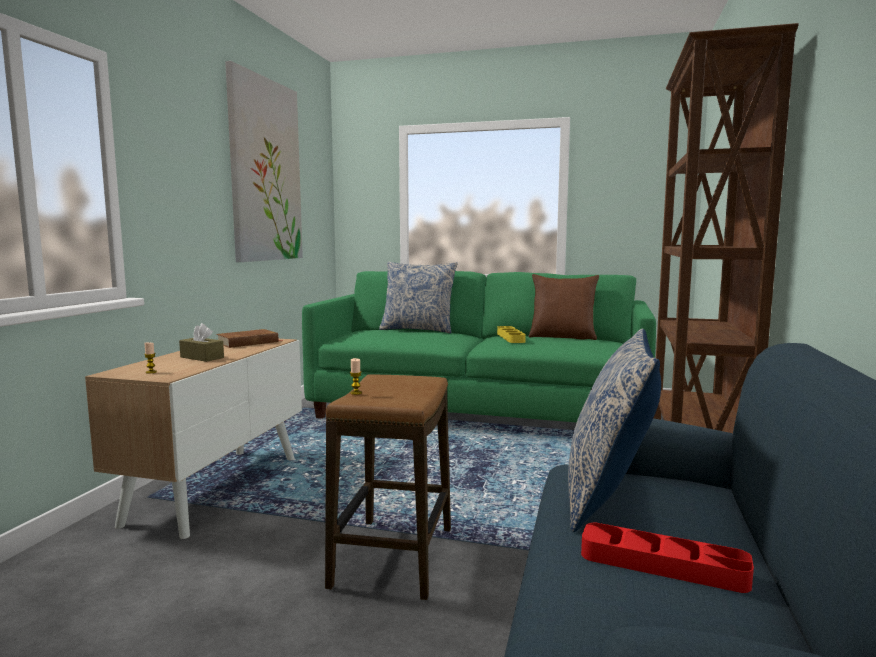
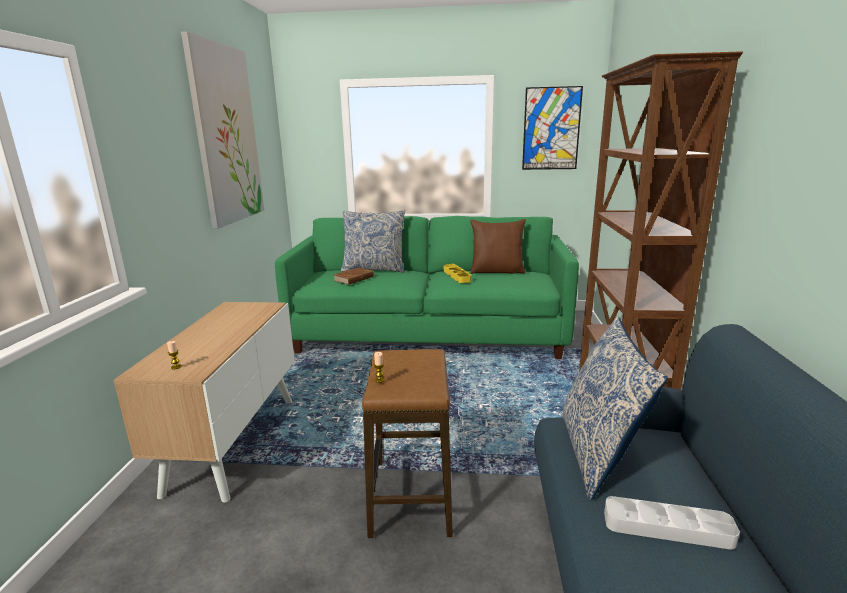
camera: 10 degrees left, 10 degrees up
(202, 357) = (212, 339): brown tissue box -> none
(248, 342) = (243, 311): brown book -> brown book (354, 279)
(638, 176) = (551, 129): none -> picture
(662, 564) = (667, 527): red tray -> grey tray

